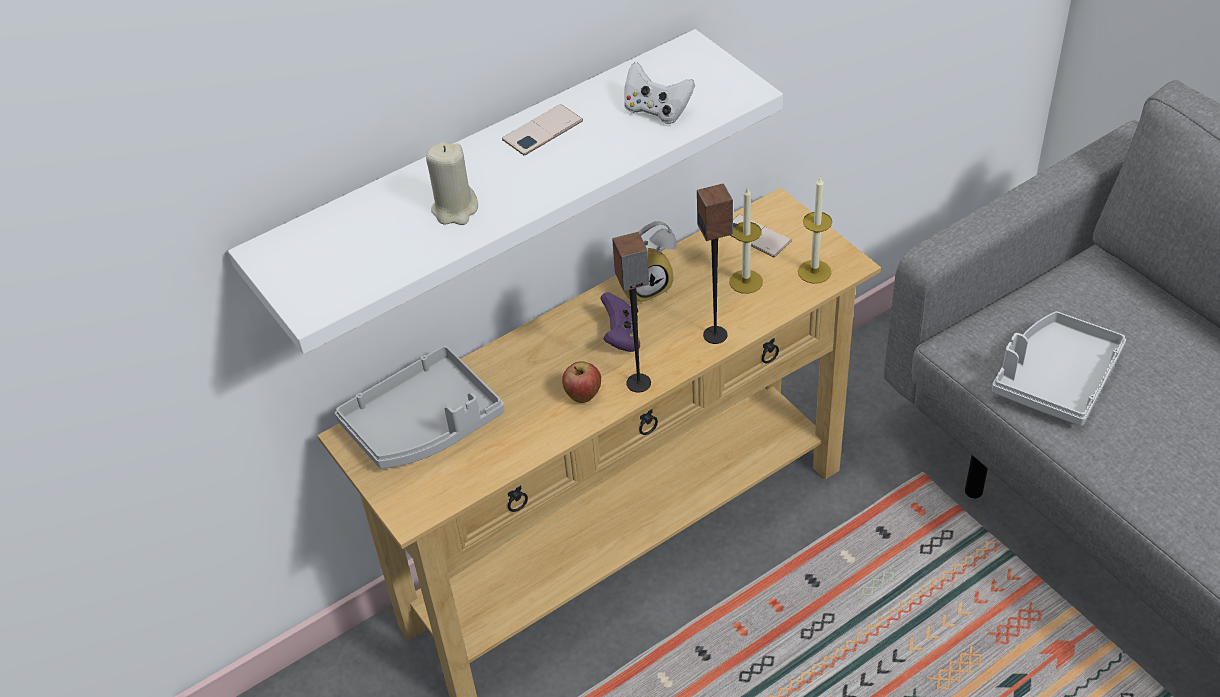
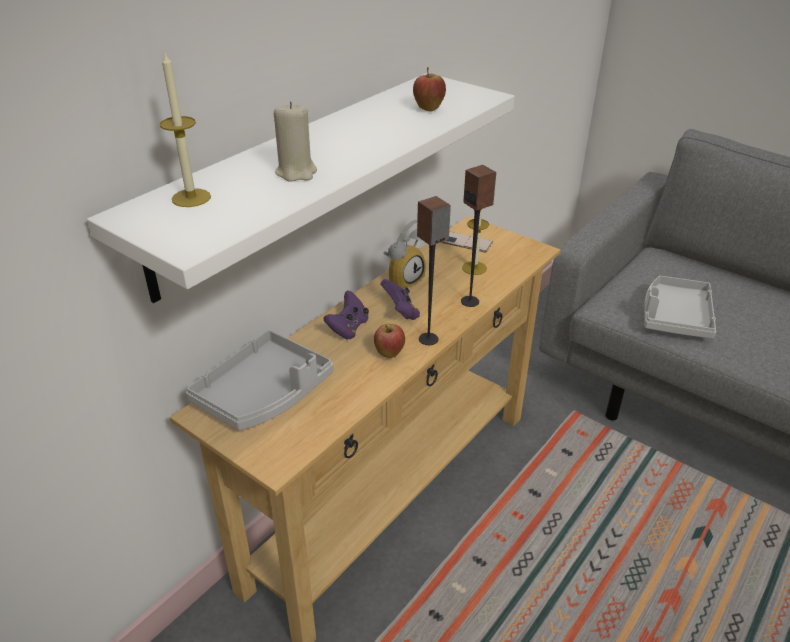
camera: 20 degrees left, 10 degrees down
(542, 130) = (345, 125): phone -> none
(549, 350) = (348, 328): none -> purple game controller
(656, 110) = (428, 109): white game controller -> apple
(814, 272) = (518, 257): candle -> candle (191, 198)

